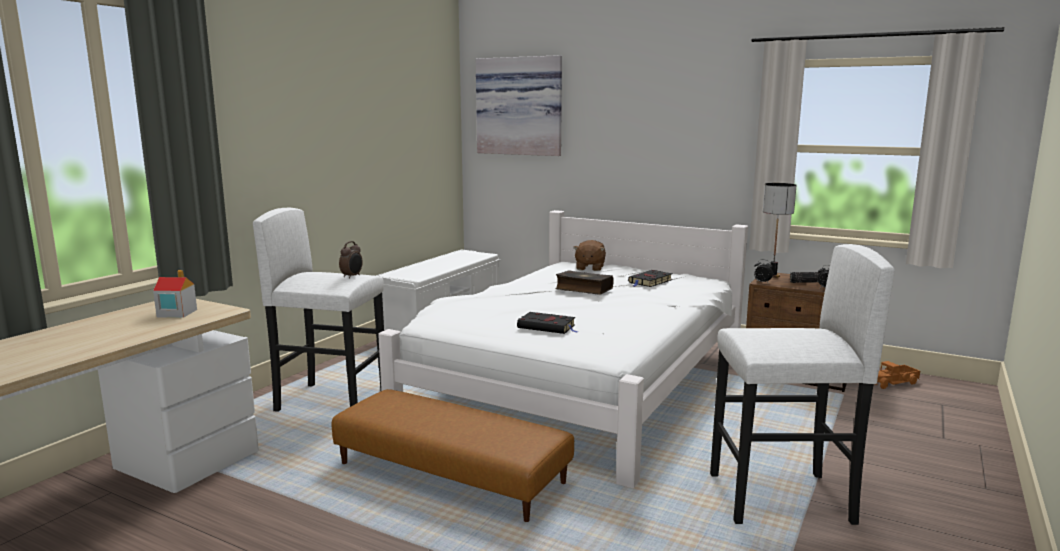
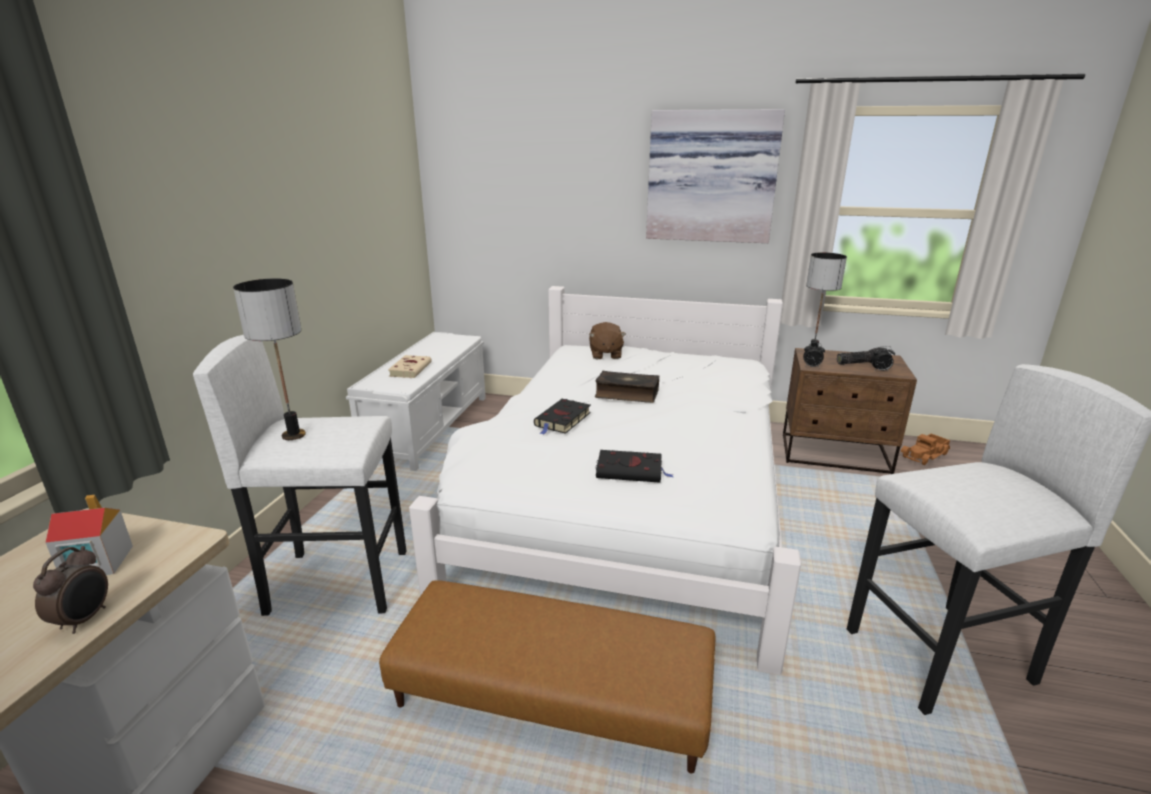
camera: 15 degrees left, 10 degrees up
(311, 277) = (293, 435): none -> table lamp
(352, 276) = (354, 427): alarm clock -> alarm clock (85, 619)
(427, 269) = (410, 369): none -> beige book
(520, 106) = (498, 158): picture -> picture (711, 177)
(650, 281) = (688, 373): black book -> black book (562, 420)

